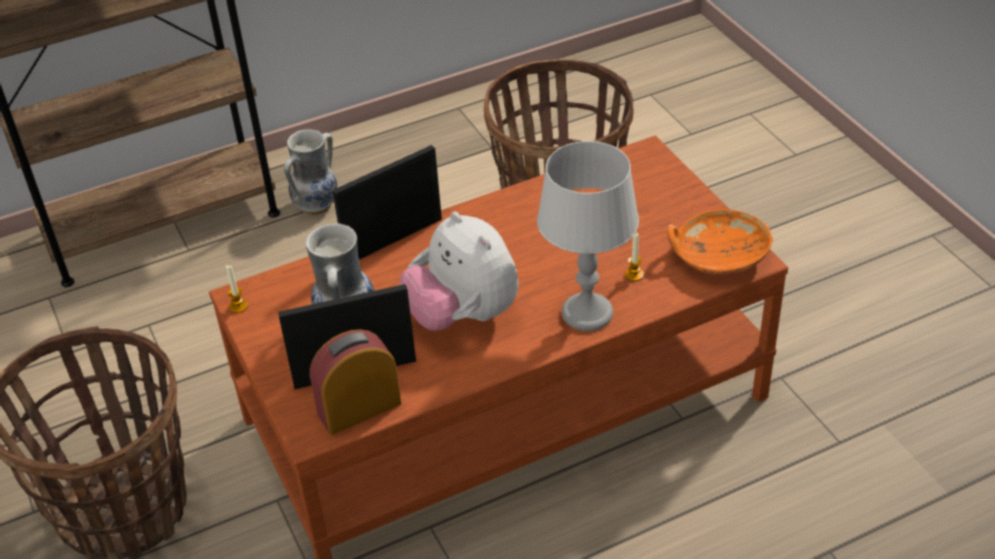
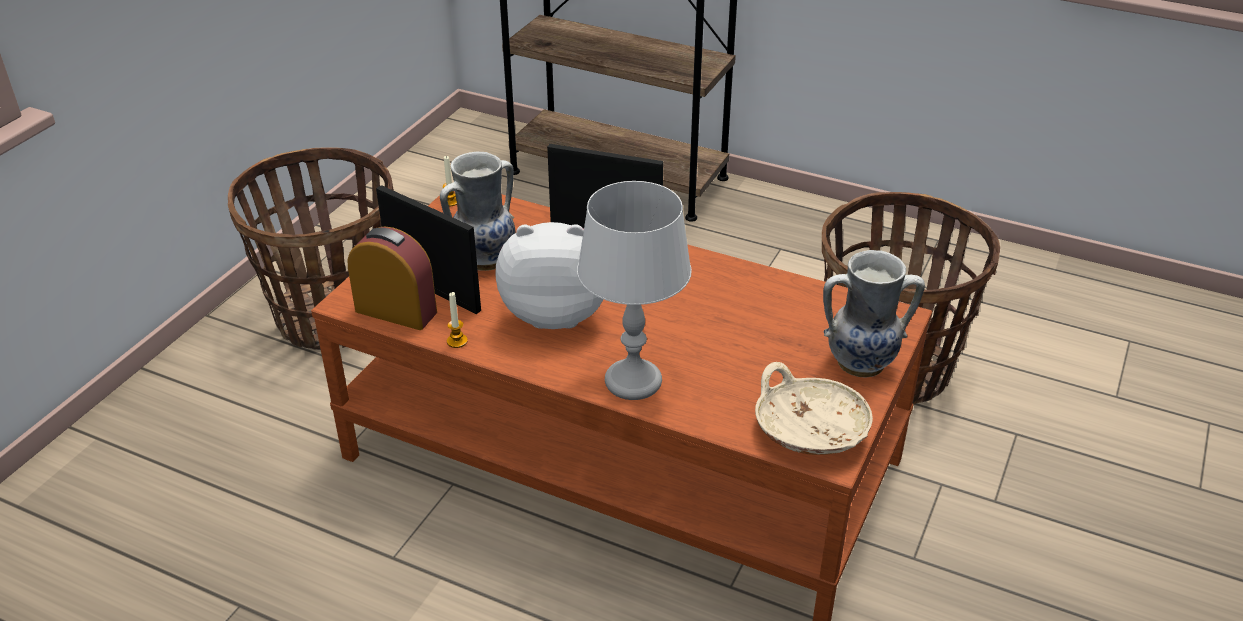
camera: 50 degrees right, 5 degrees down
(316, 206) = (724, 233): vase -> vase (861, 364)
(463, 315) = (555, 312): plush toy -> plush toy turned 75 degrees clockwise
(634, 275) = (717, 386): candle -> candle (457, 341)
(718, 255) = (808, 429): orange bowl -> beige bowl

